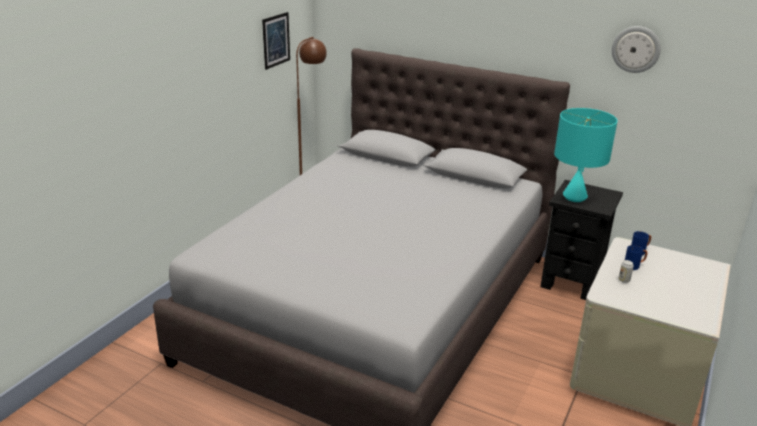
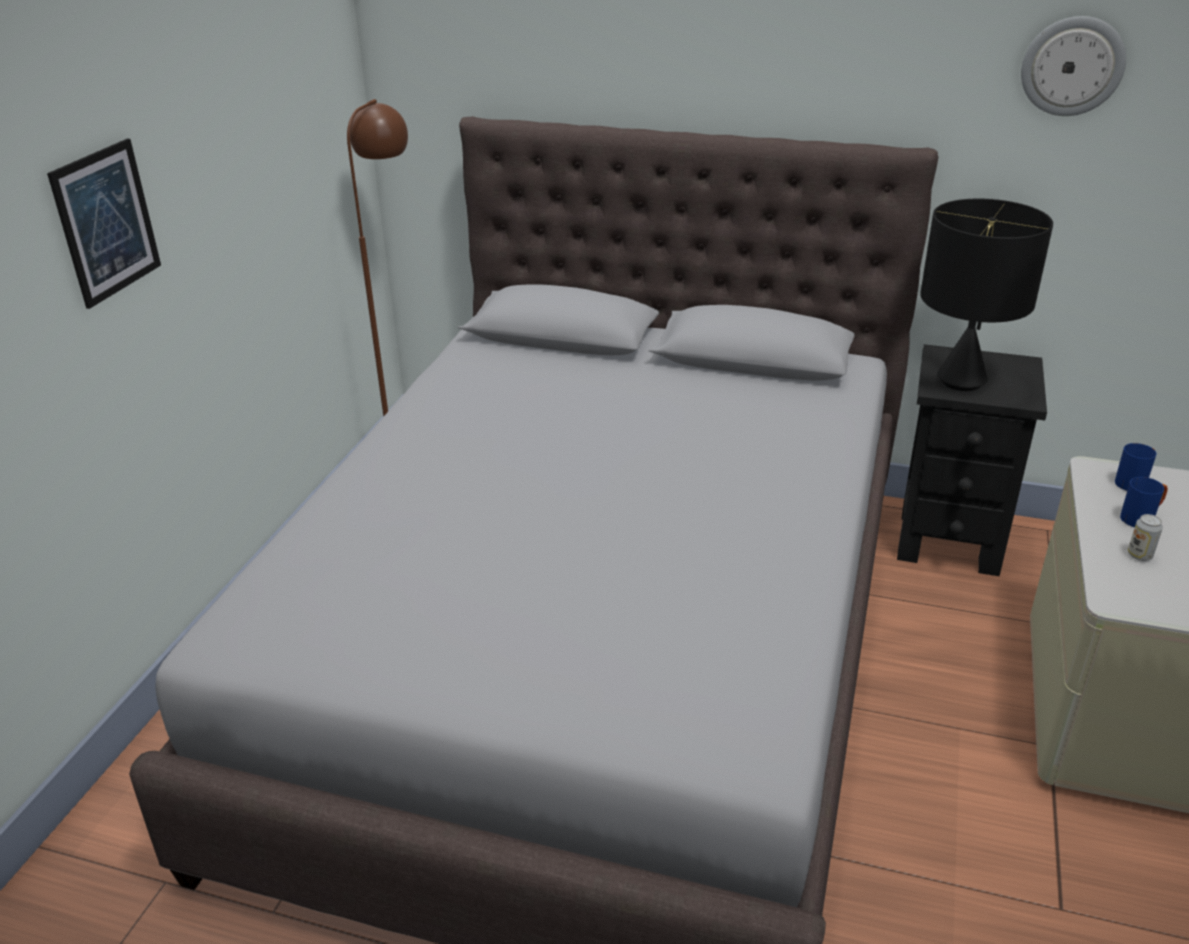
camera: 10 degrees left, 5 degrees up
(276, 40) = (297, 114): picture -> picture (106, 222)
(574, 198) = (960, 382): turquoise table lamp -> black table lamp

